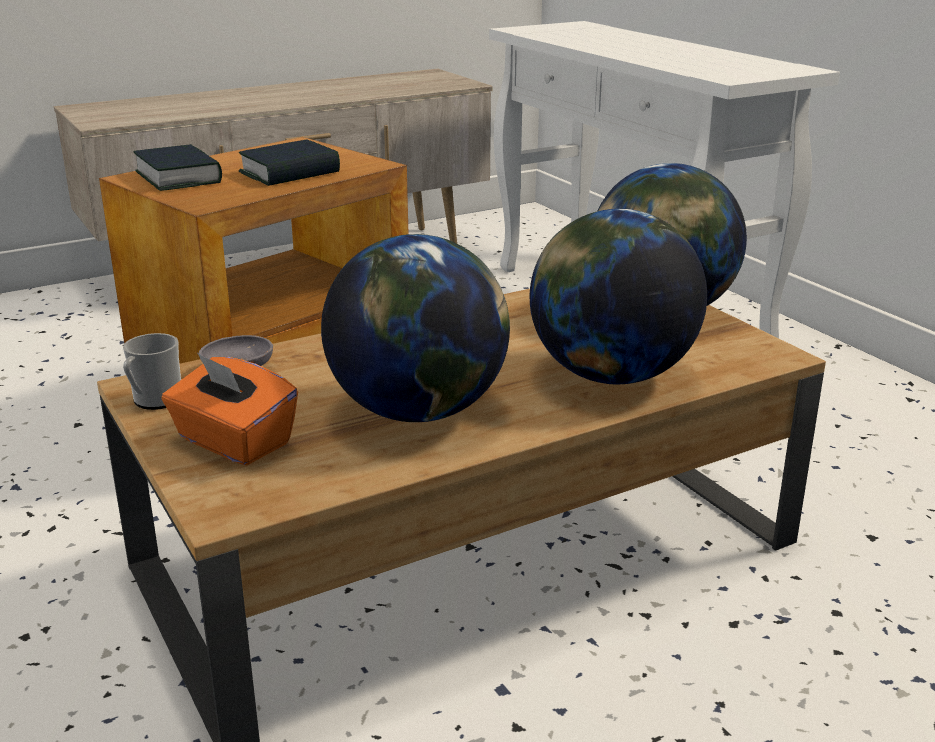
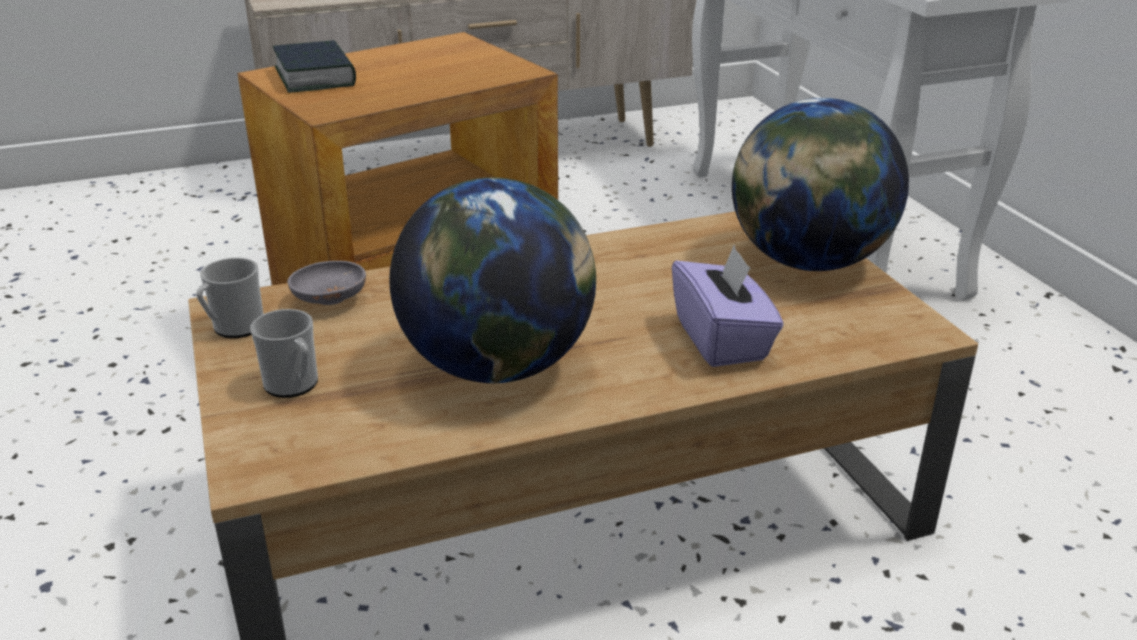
camera: 10 degrees right, 5 degrees up
(233, 442) = (294, 385): orange tissue box -> mug
(290, 173) = (430, 77): book -> none
(610, 375) = (722, 340): globe -> purple tissue box

